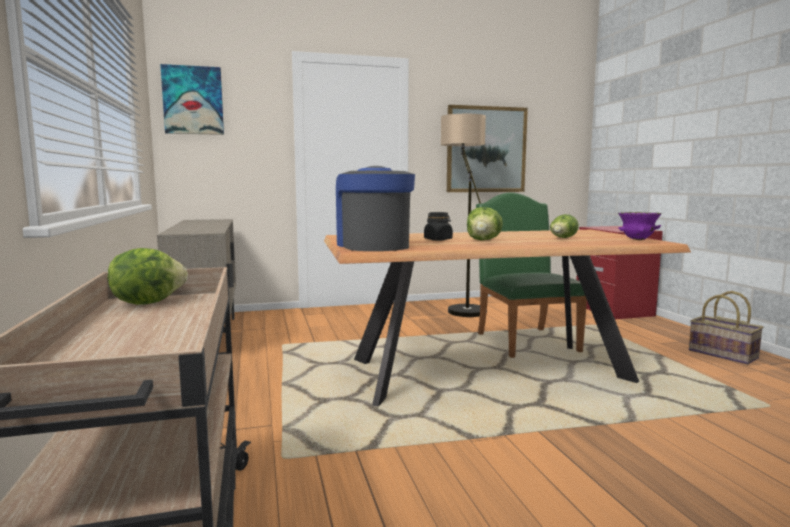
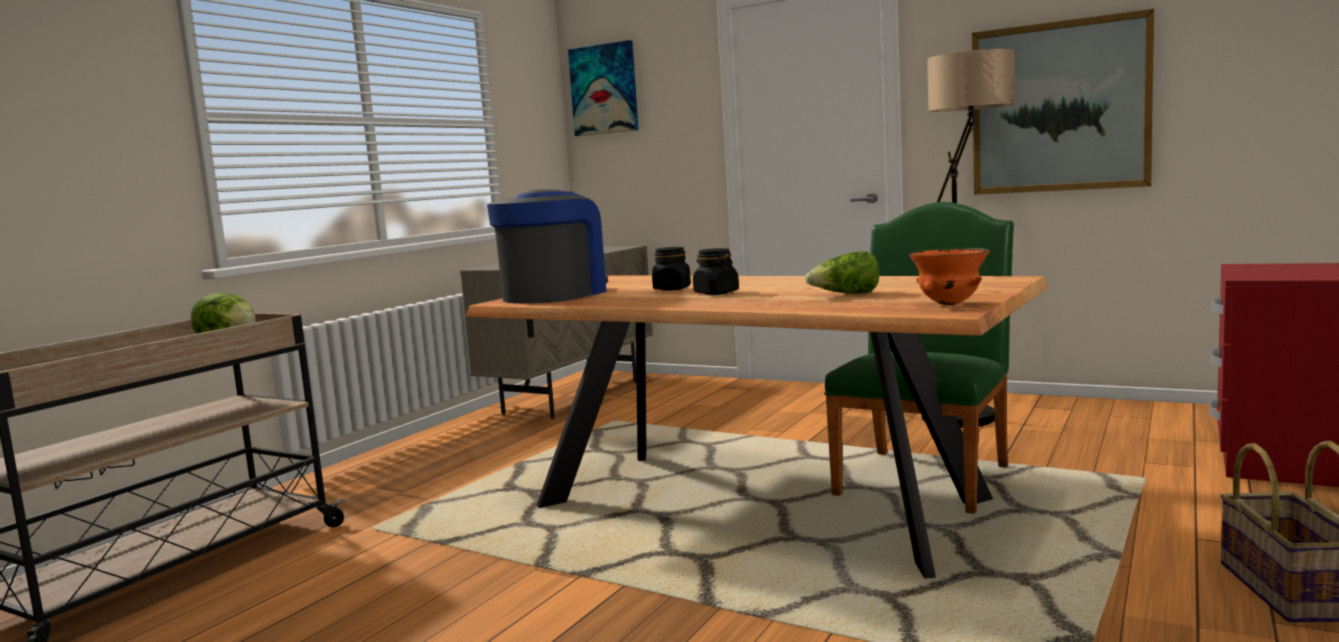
camera: 45 degrees right, 0 degrees up
(483, 240) = (716, 293): lettuce -> black jar
(637, 240) = (950, 304): purple bowl -> orange bowl

